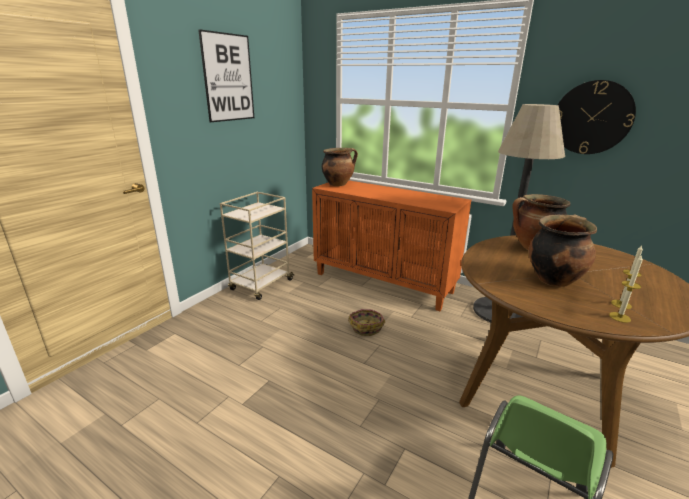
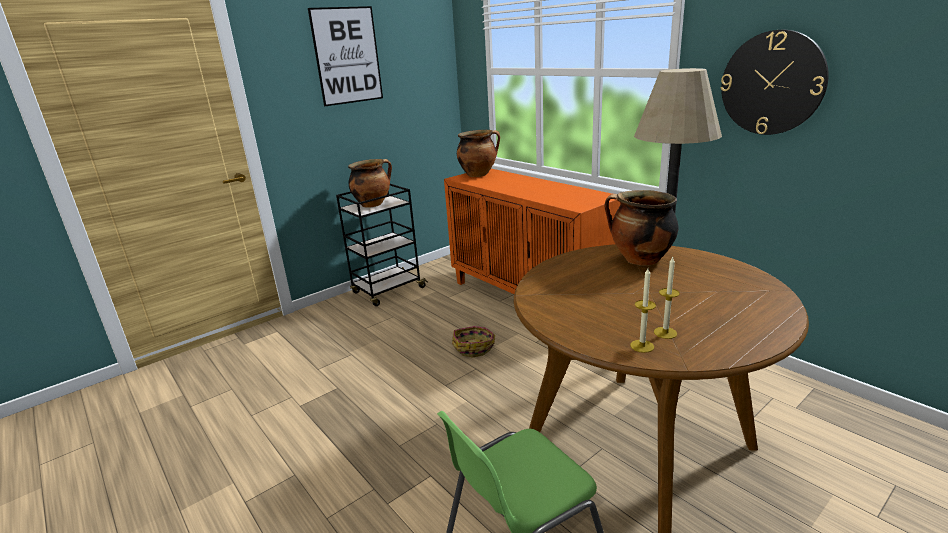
camera: 20 degrees right, 0 degrees up
(261, 285) = (387, 291): beige cart -> black cart
(553, 279) = (615, 298): cooking pot -> cooking pot (373, 204)

